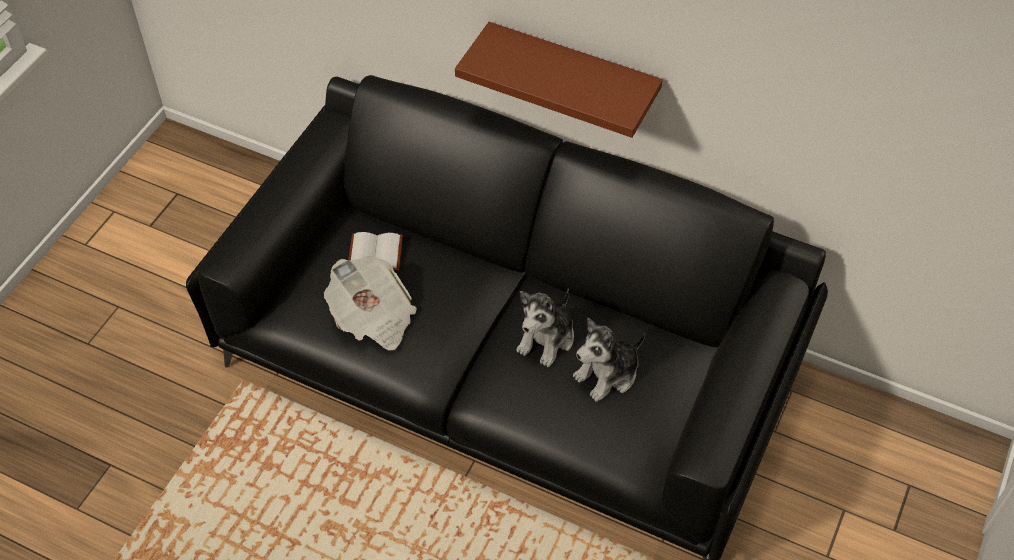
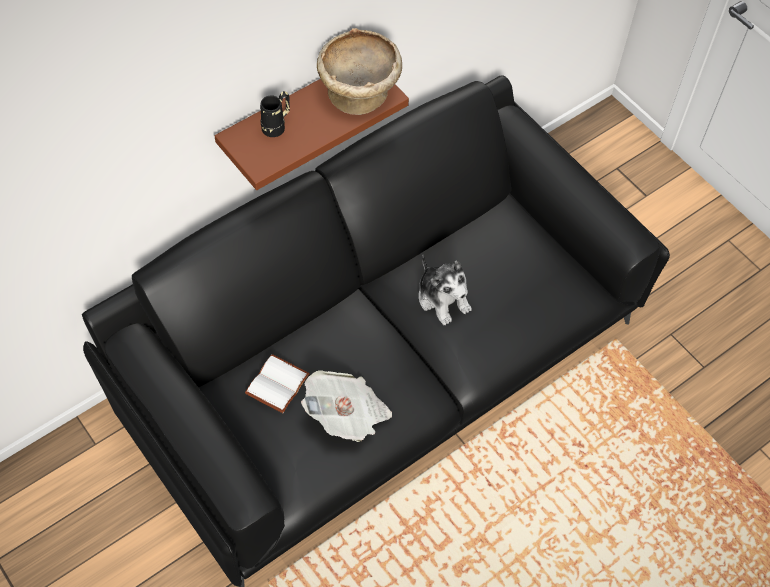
camera: 65 degrees left, 5 degrees up
(528, 55) = (277, 126): none -> black mug
(608, 374) = (499, 274): plush toy -> none
(610, 93) = (359, 93): none -> beige bowl

